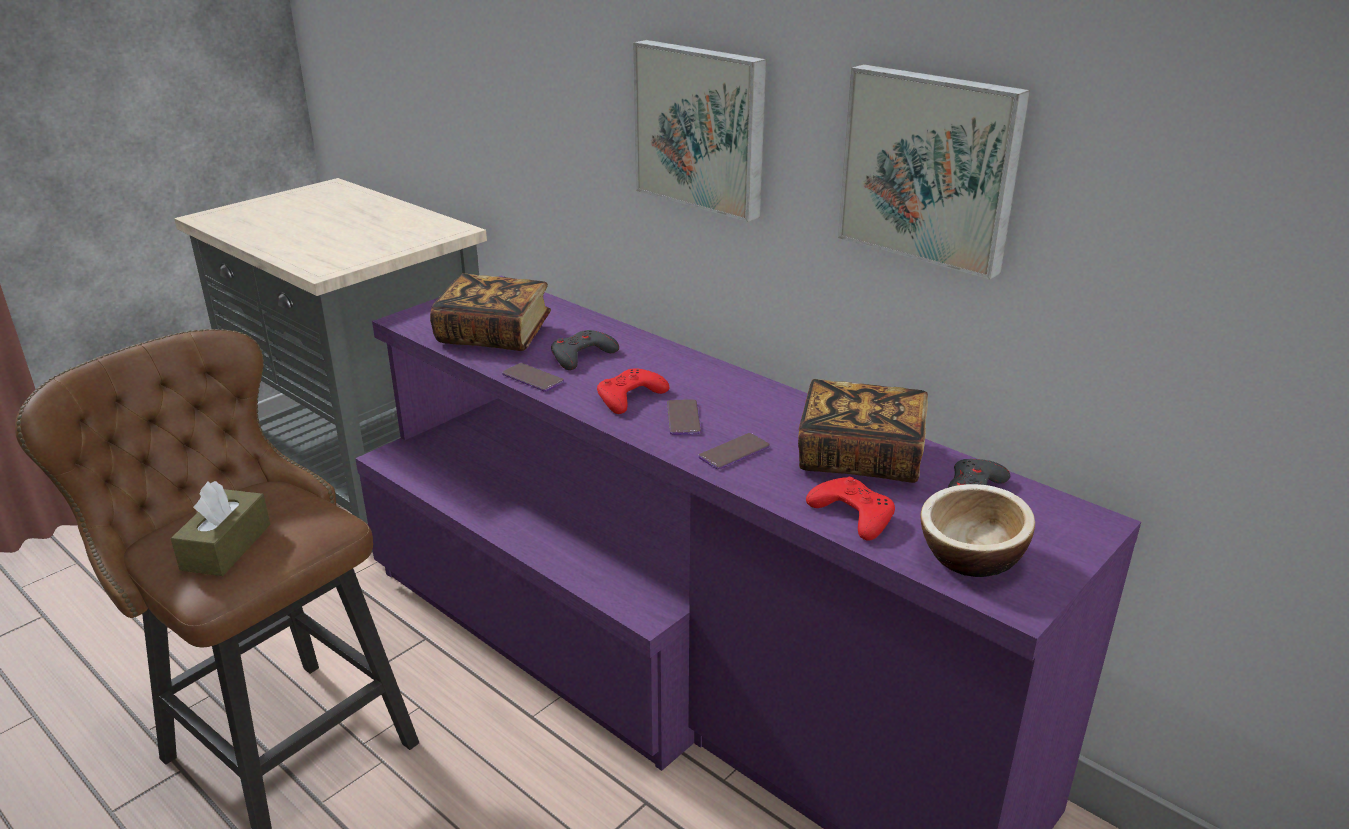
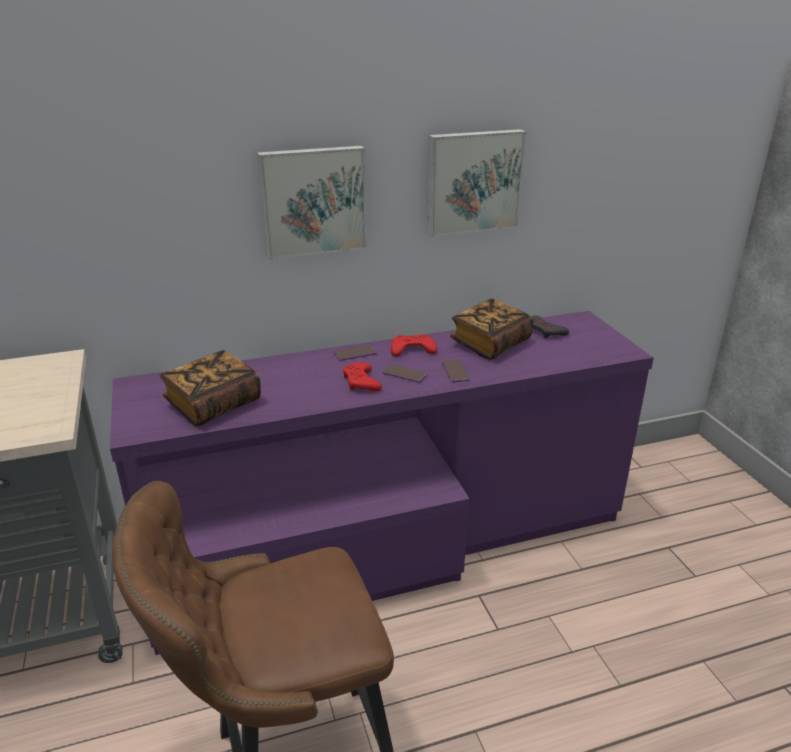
camera: 60 degrees left, 0 degrees up
(226, 547) = (314, 618): brown tissue box -> none
(533, 378) = (298, 406): phone -> phone (355, 354)
(582, 355) = (288, 382): grey game controller -> none
(853, 514) = (538, 362): red game controller -> red game controller (412, 350)
(971, 556) = (590, 349): bowl -> none

